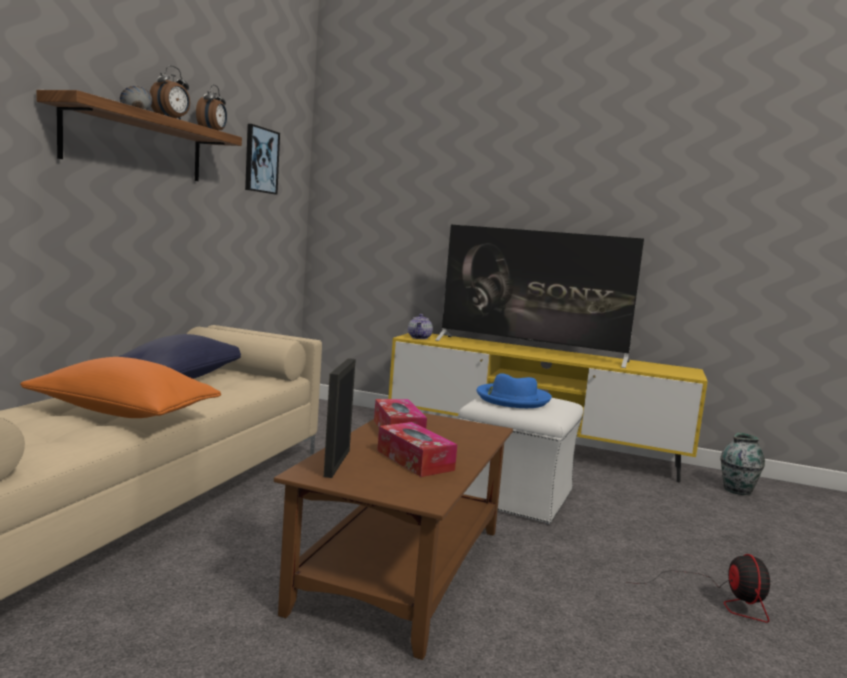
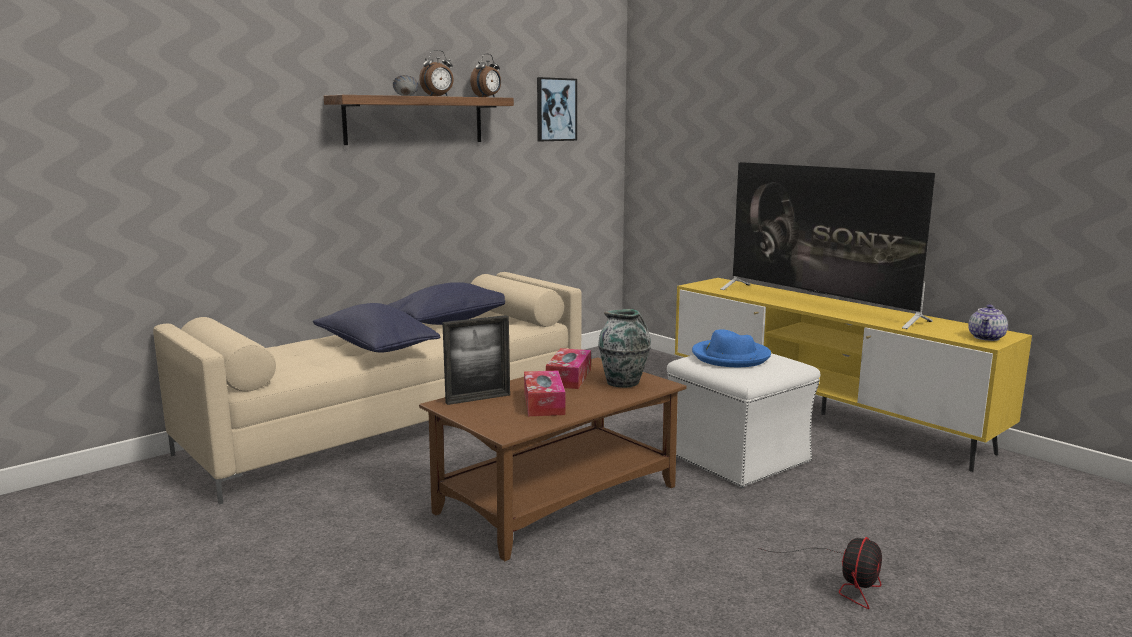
camera: 30 degrees right, 5 degrees up
(122, 413) = (375, 348): orange pillow -> blue pillow
(337, 463) = (478, 399): picture frame -> picture frame turned 150 degrees counterclockwise
(419, 338) = (708, 286): teapot -> teapot (986, 338)
(737, 490) = (1048, 490): vase -> vase (624, 383)

